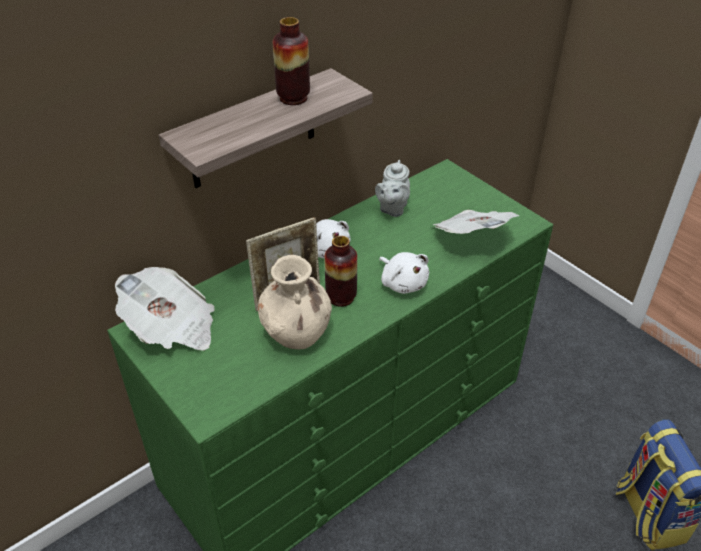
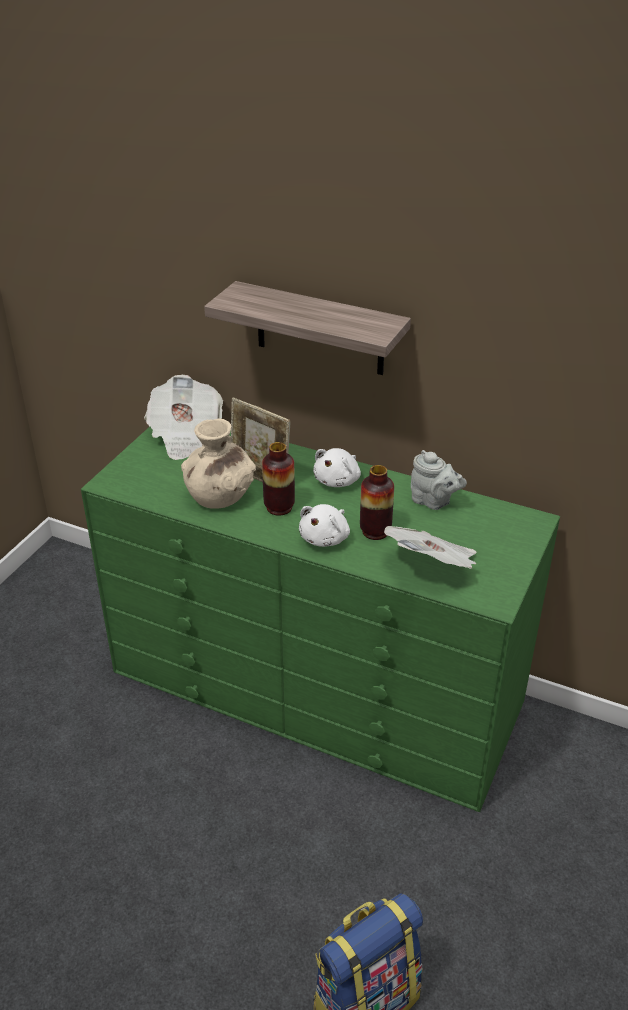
camera: 65 degrees right, 5 degrees down
(293, 98) = (338, 314): vase -> vase (375, 531)
(392, 208) = (433, 502): grey teapot -> grey teapot turned 135 degrees counterclockwise

